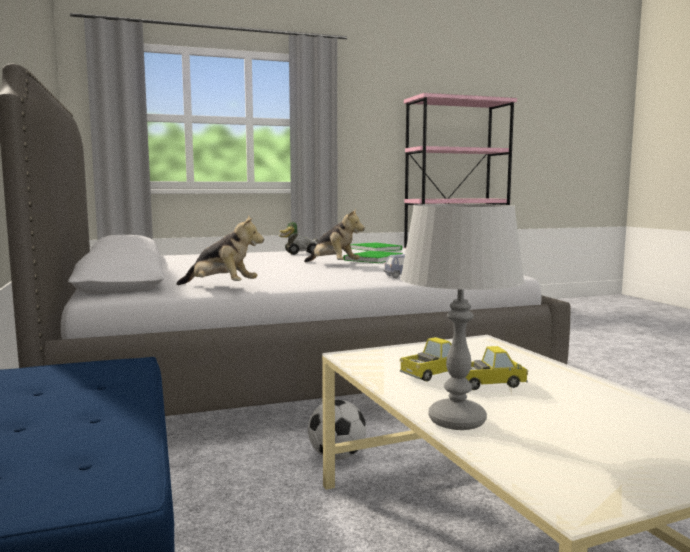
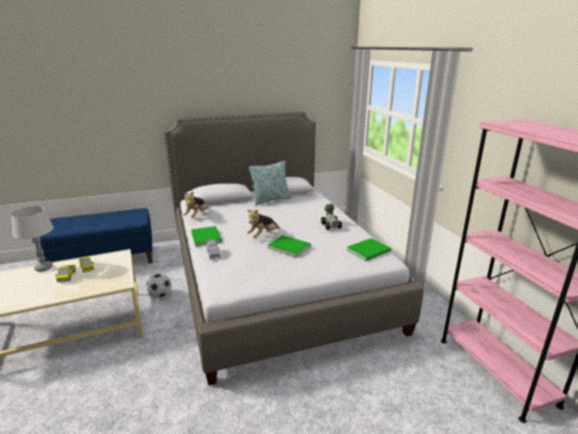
camera: 90 degrees right, 15 degrees up
(166, 265) = (271, 200): none -> pillow
(334, 280) = (206, 236): none -> green book

